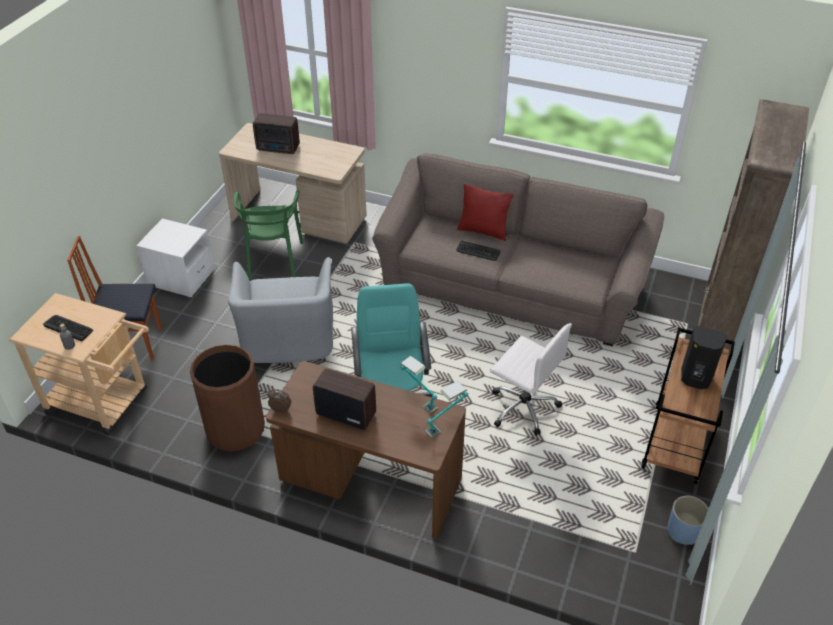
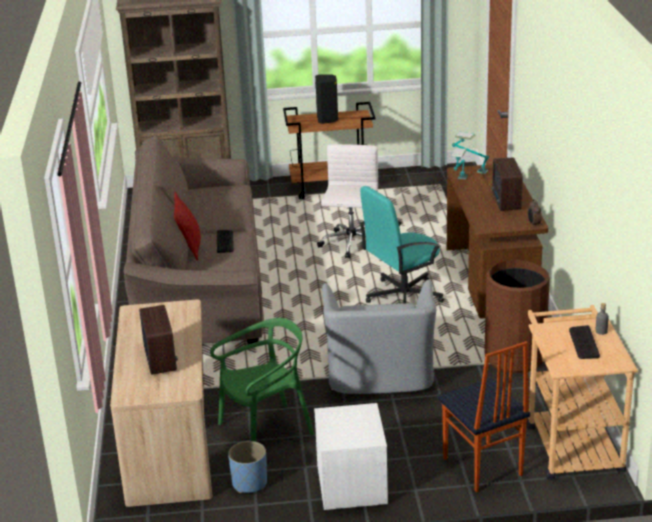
camera: 115 degrees left, 15 degrees down
(288, 338) = (380, 374): grey armchair -> grey armchair turned 120 degrees clockwise
(683, 531) = (406, 175): blue planter -> blue planter (249, 483)

